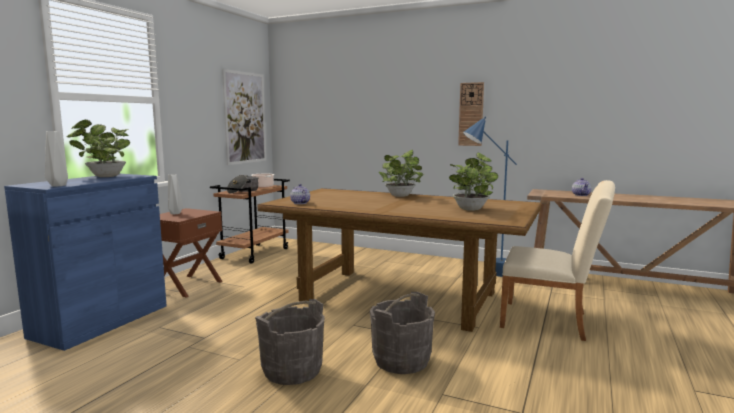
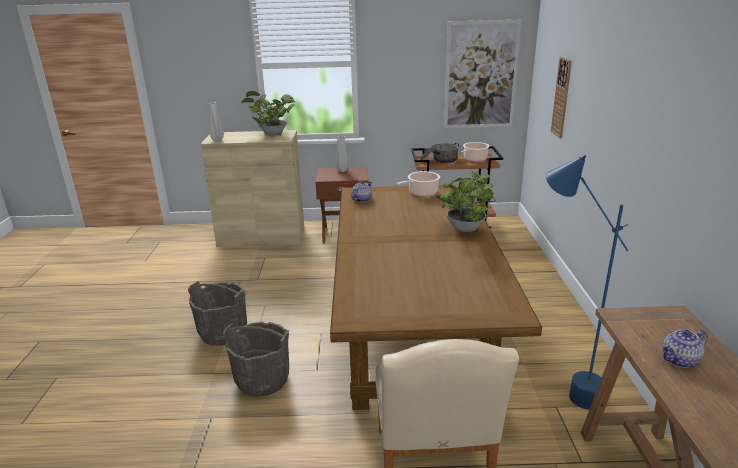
camera: 65 degrees right, 15 degrees up
(101, 321) = (261, 236): blue cabinet -> beige cabinet
(318, 194) = (421, 193): none -> cooking pot
(471, 114) = (657, 136): wall clock -> wall clock (561, 97)
(471, 209) = (420, 283): potted plant -> none

